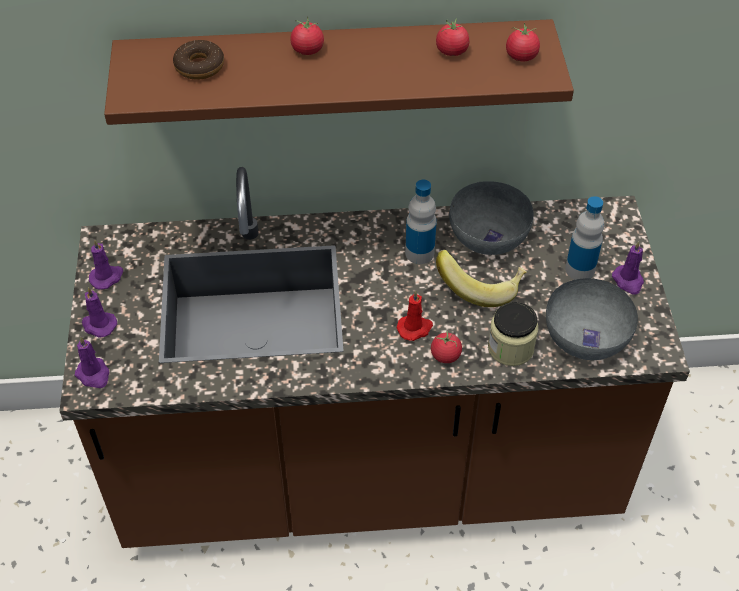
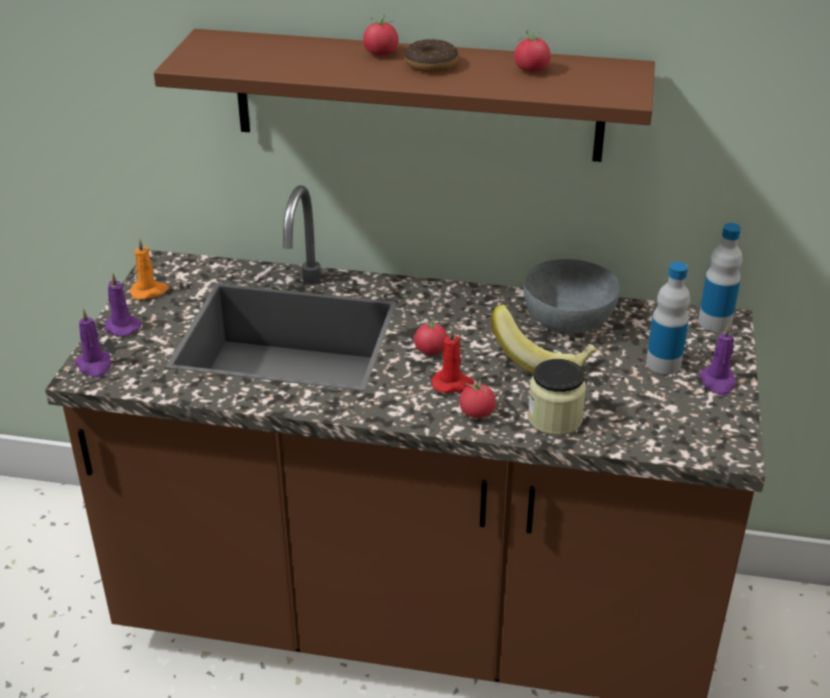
camera: 15 degrees right, 15 degrees down
(107, 277) = (149, 291): purple candle -> orange candle
(199, 66) = (266, 52): donut -> donut (431, 64)
(419, 253) = (485, 322): bottle -> bottle (715, 322)
(521, 56) = (605, 81): tomato -> tomato (431, 350)
(585, 336) = (647, 423): grey bowl -> none

